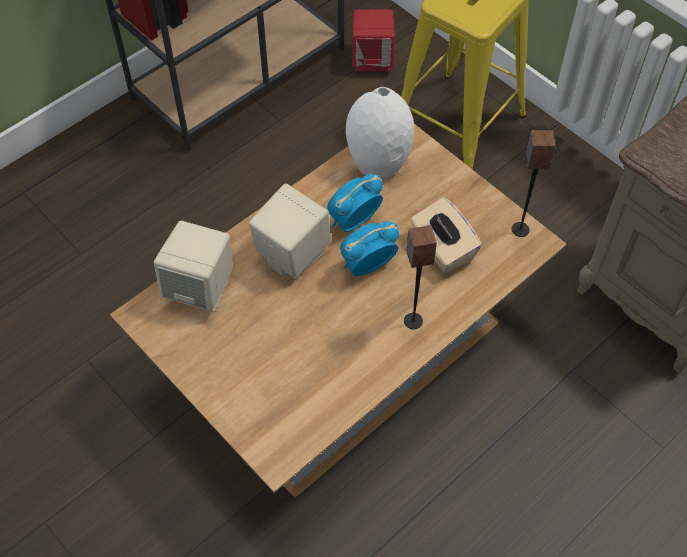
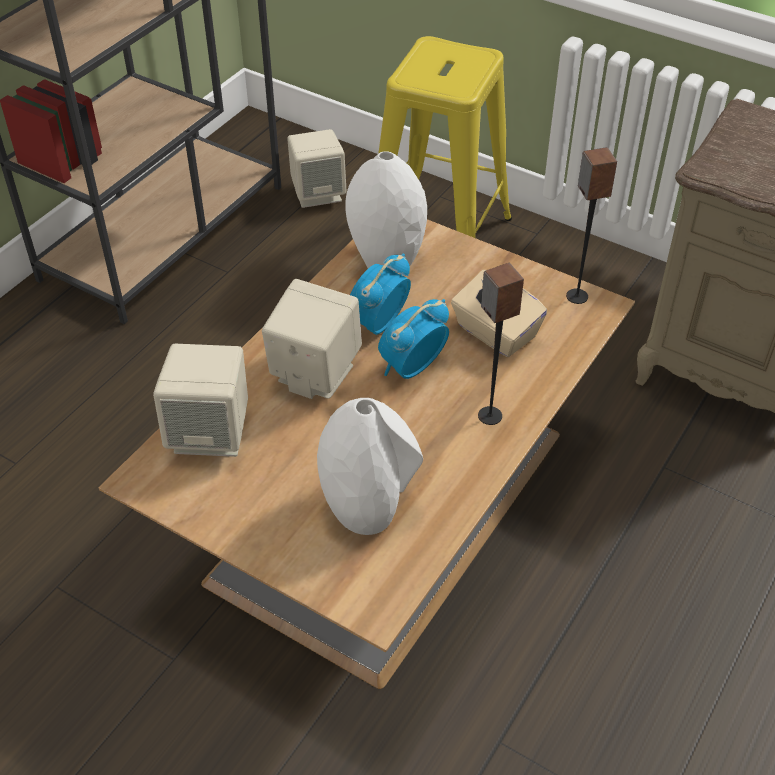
camera: 15 degrees left, 10 degrees down
(297, 374) = (368, 504): none -> white vase
(372, 60) = (318, 193): red speaker -> beige speaker

